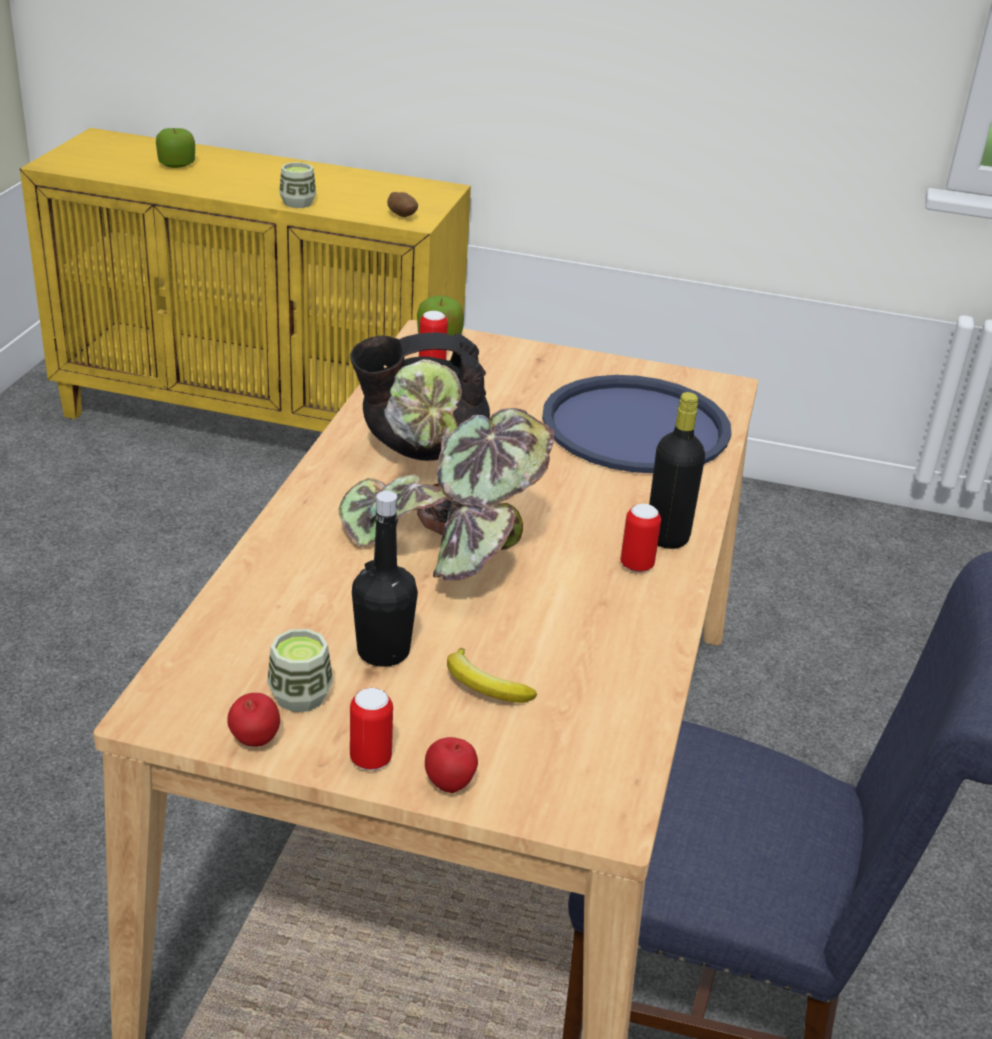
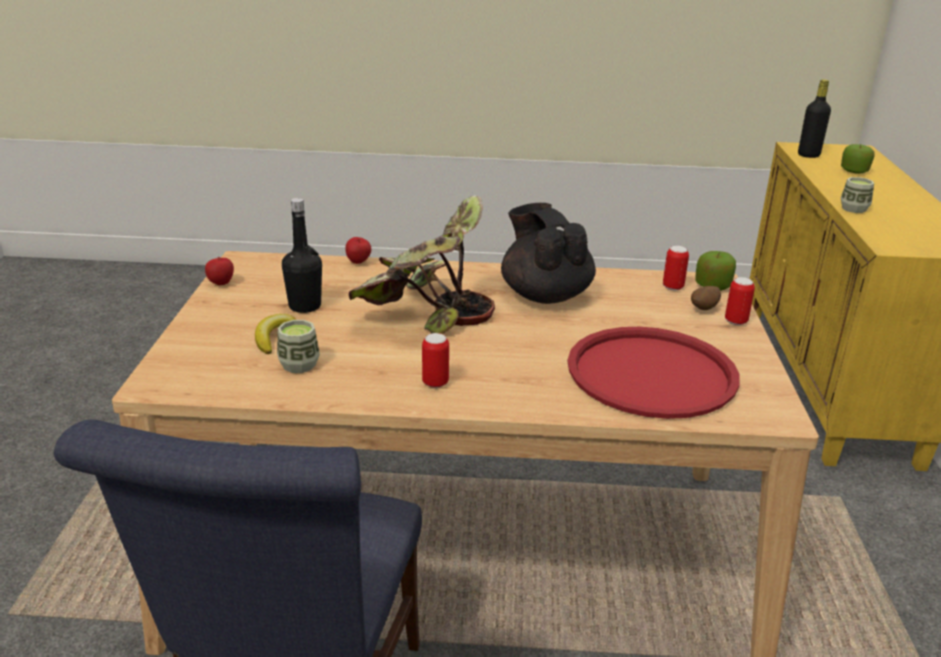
camera: 80 degrees right, 5 degrees down
(300, 696) = (260, 290): cup -> cup (299, 365)
(370, 759) = (207, 312): can -> can (736, 321)
(402, 216) = (891, 242): potato -> potato (704, 309)
(450, 785) = (185, 335): apple -> apple (359, 263)
(635, 426) = (651, 373): blue tray -> red tray
(667, 537) = (483, 394): black bottle -> black bottle (808, 155)

